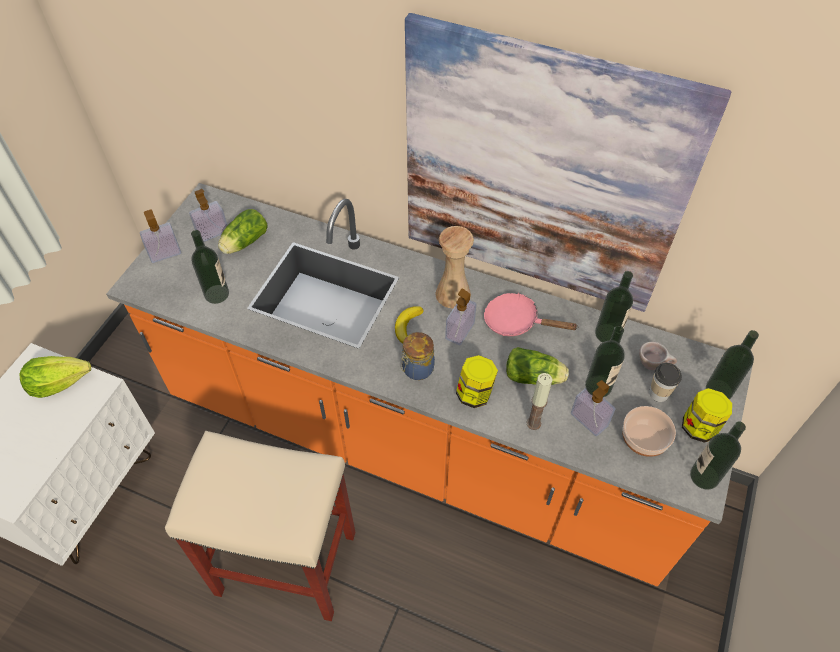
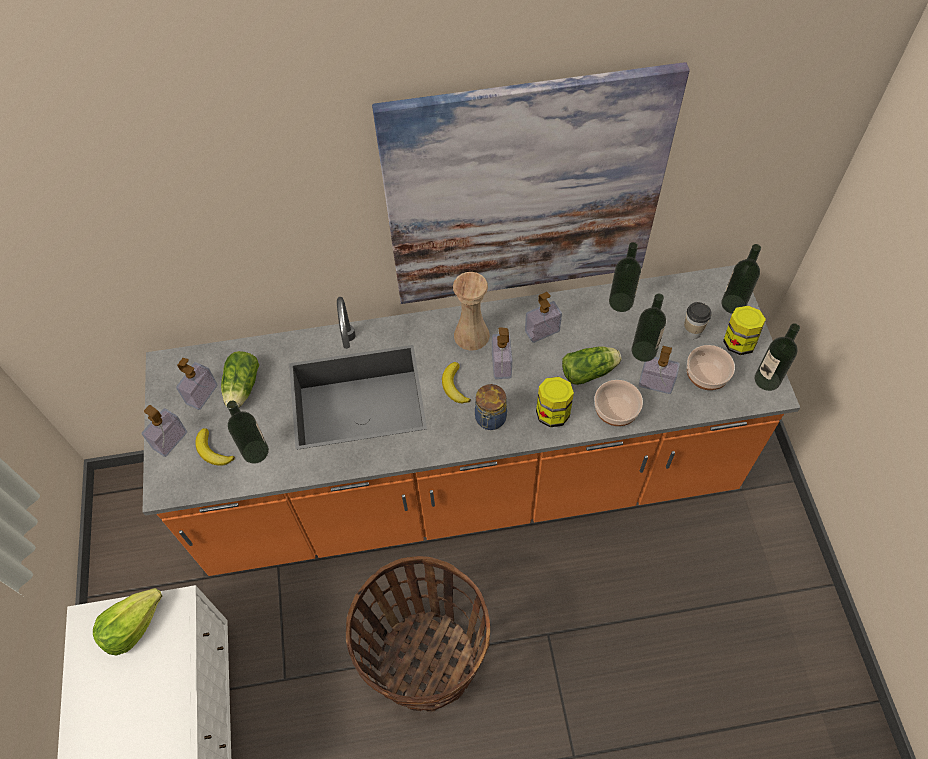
camera: 30 degrees left, 5 degrees up
(187, 277) = (212, 451): none -> banana
(284, 563) = (425, 661): beige stool -> basket
(516, 322) = (542, 331): pink frying pan -> soap dispenser
(533, 423) = (616, 411): candle -> bowl
(653, 365) = (673, 309): beige cup -> none

